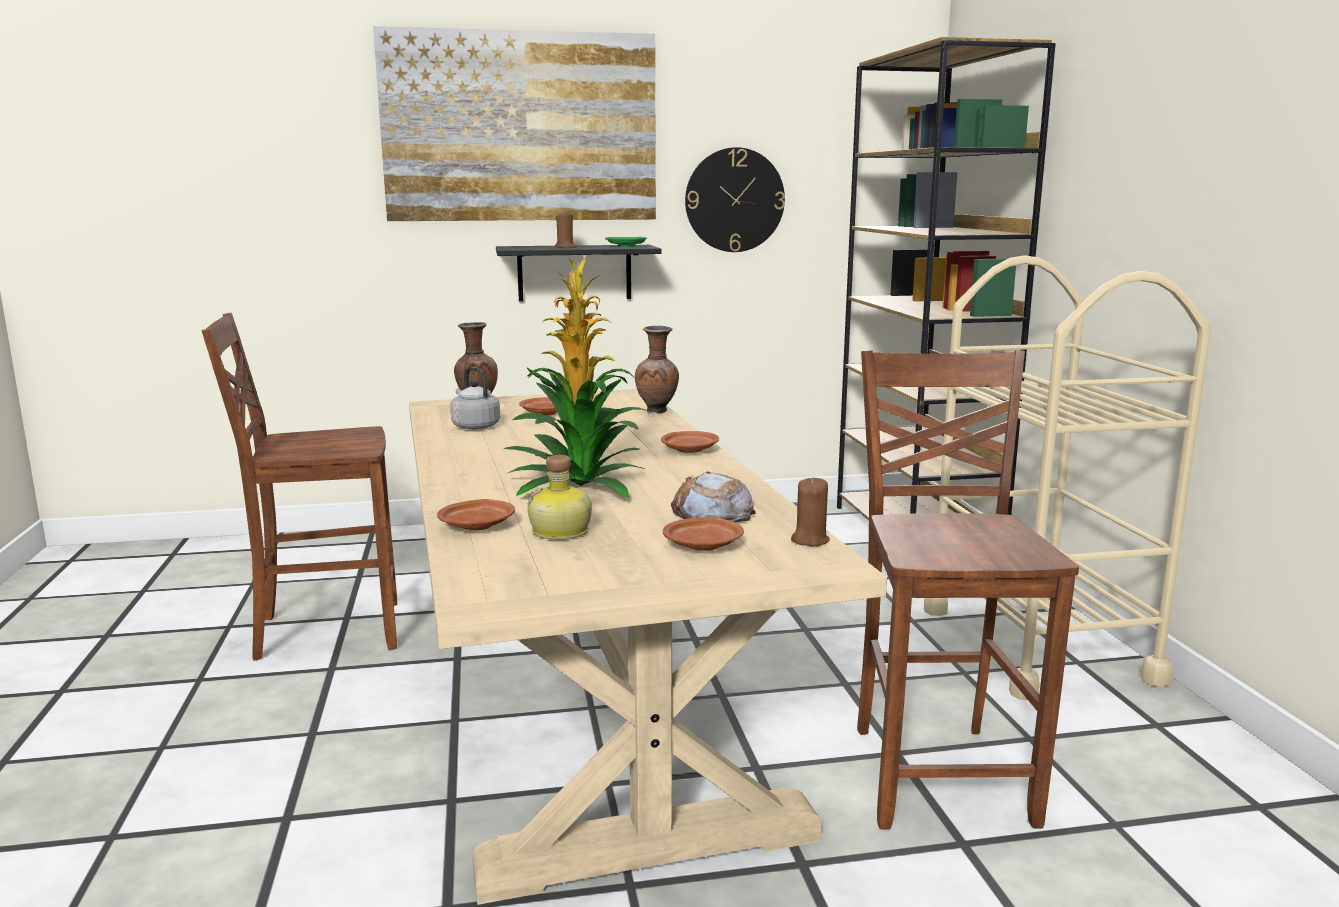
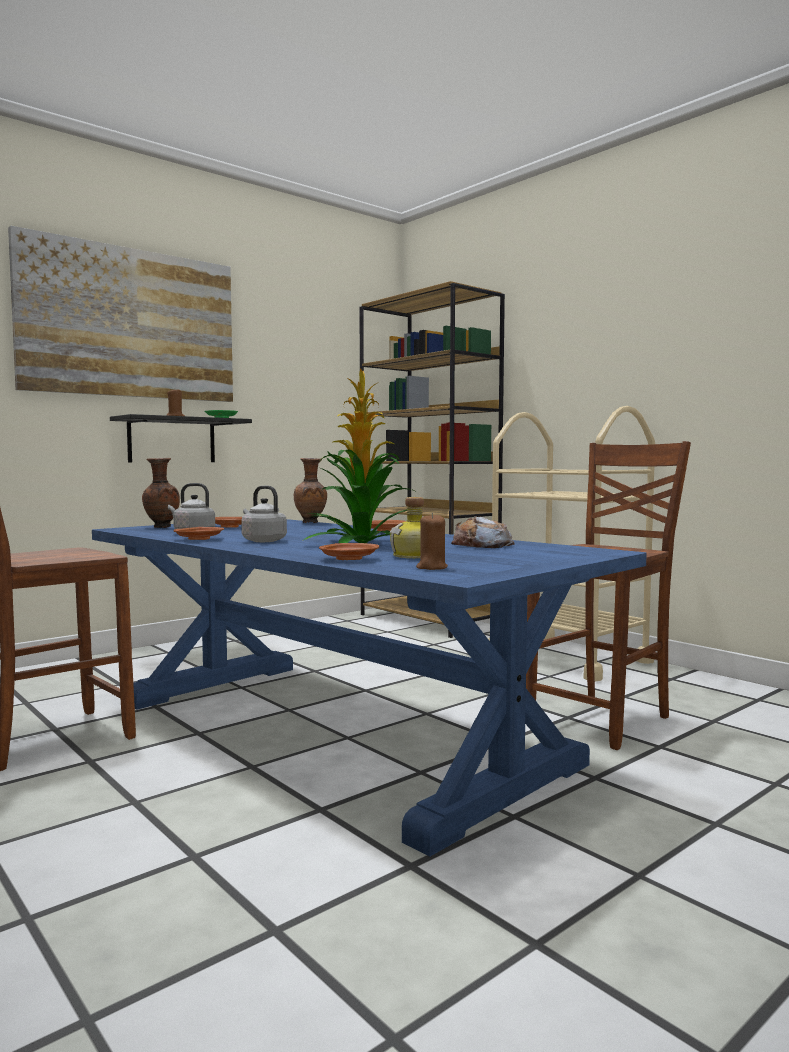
camera: 30 degrees left, 10 degrees down
(498, 458) = (262, 541): none -> grey kettle
(587, 693) = (333, 731): beige dining table -> blue dining table
(704, 545) = (519, 553): brown plate -> brown plate (199, 539)
(734, 200) = (283, 391): wall clock -> none
(809, 540) = (569, 547): brown candle -> brown candle (431, 568)
(938, 772) = (602, 720): brown chair -> brown chair turned 75 degrees clockwise

